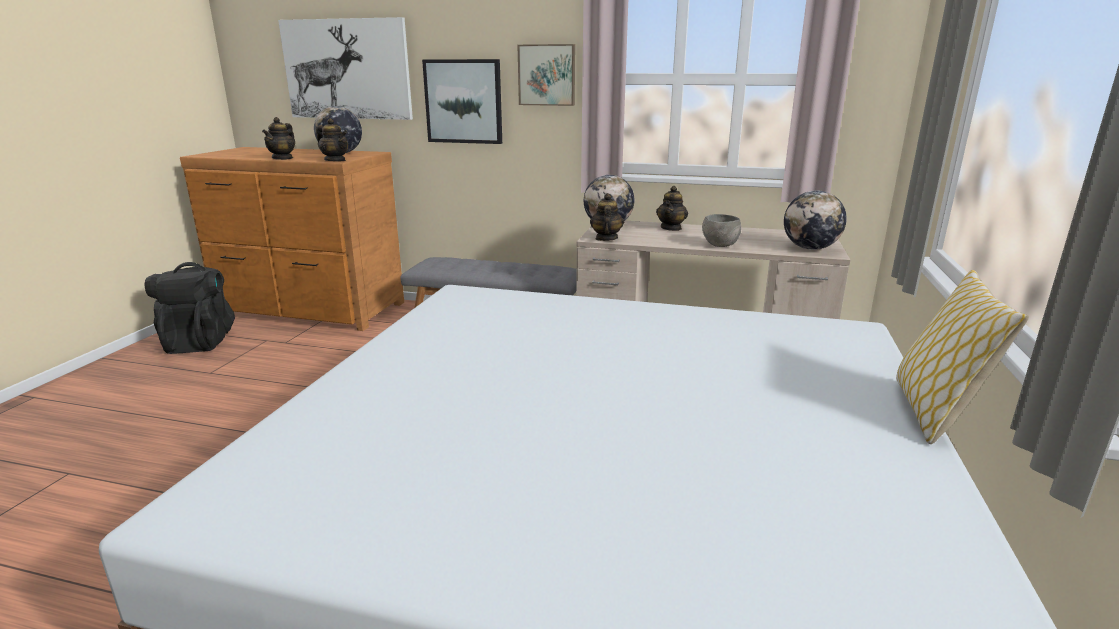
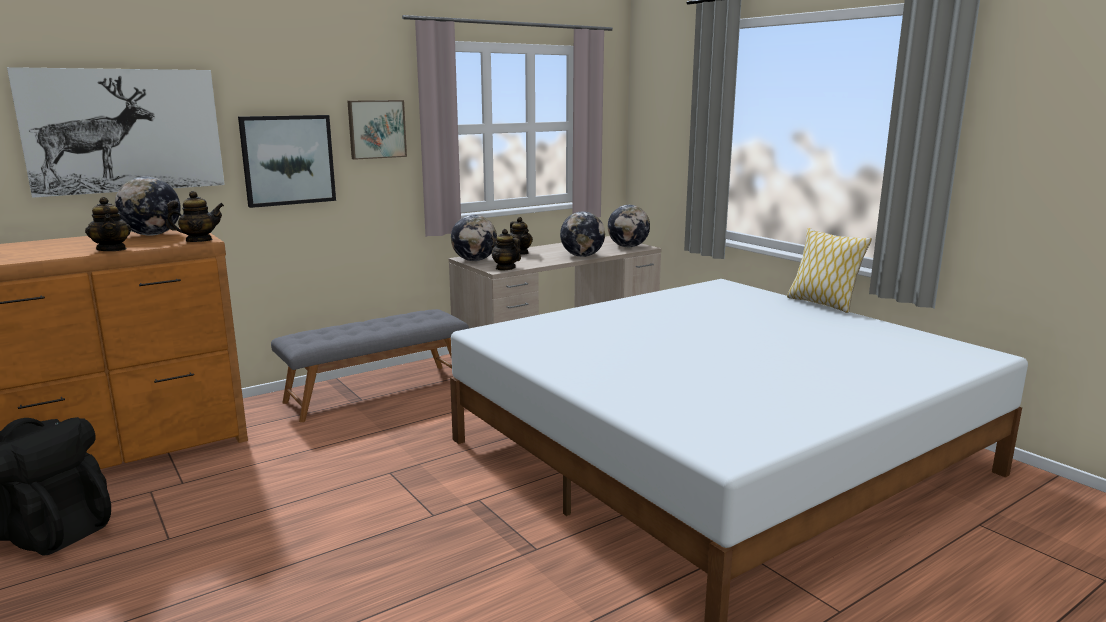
camera: 50 degrees left, 5 degrees down
(720, 245) = (582, 256): grey bowl -> globe

